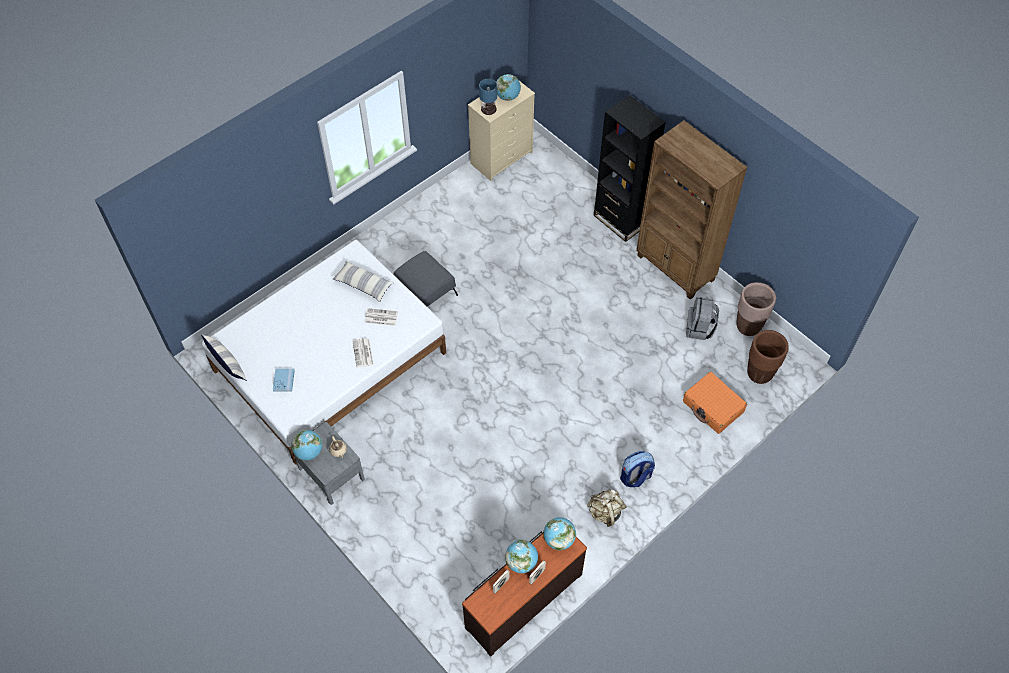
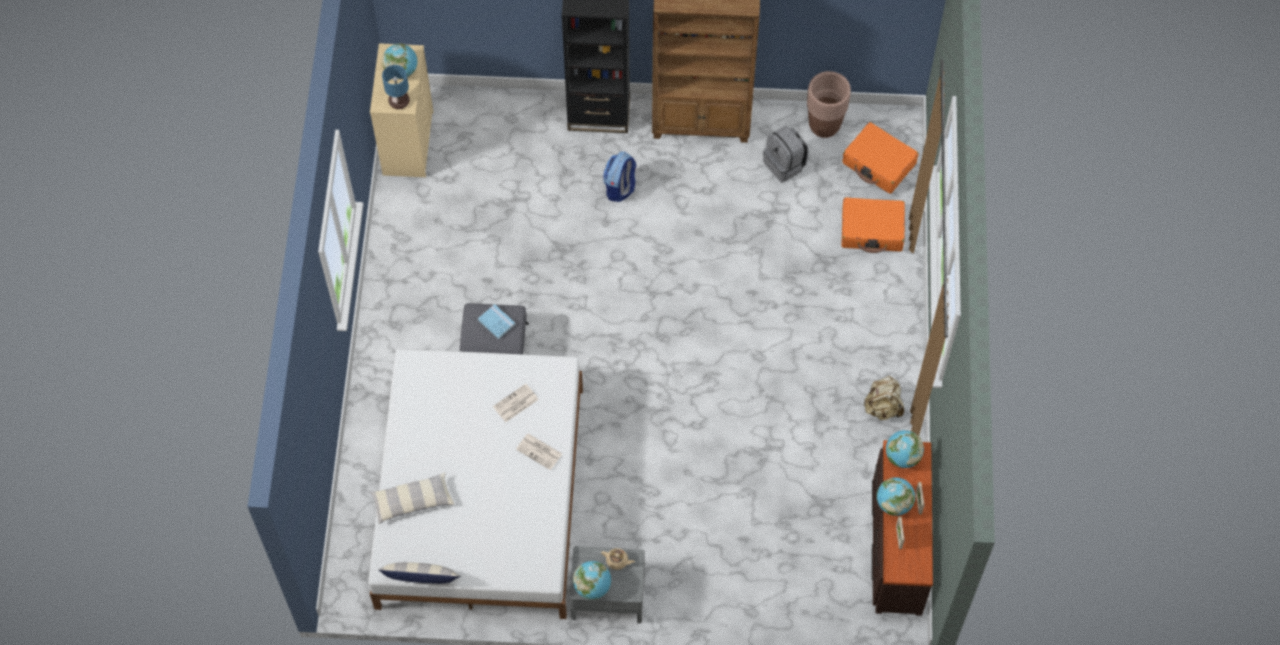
camera: 45 degrees left, 5 degrees up
(283, 380) = (496, 544): blue book -> blue book (496, 322)
(363, 284) = (460, 387): pillow -> pillow (412, 501)
(635, 477) = (874, 353): backpack -> backpack (620, 188)
(759, 374) = (879, 164): brown planter -> orange suitcase

